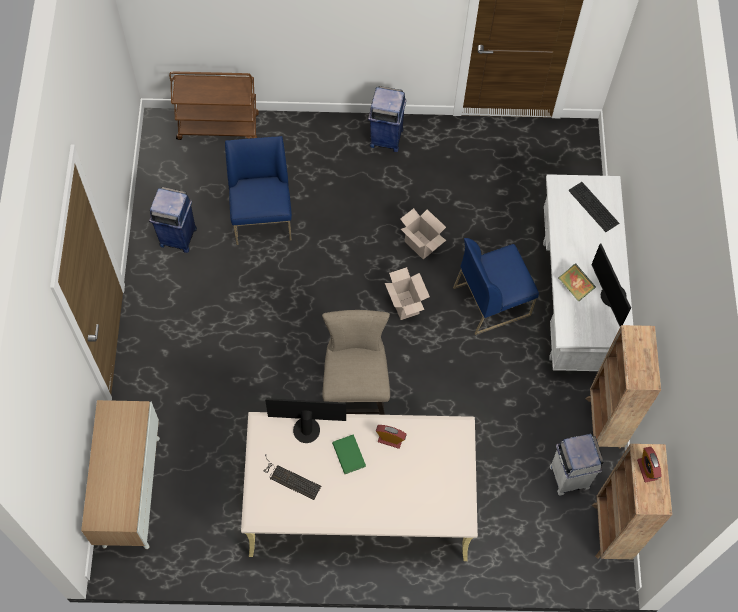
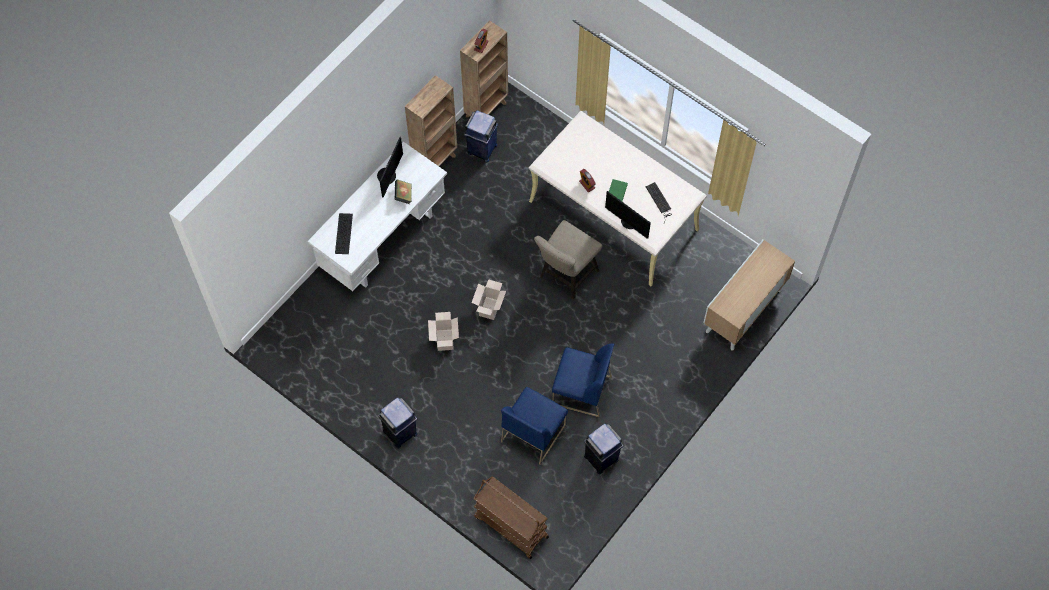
camera: 140 degrees left, 0 degrees up
(492, 300) = (433, 274): blue chair -> blue chair (581, 391)
(569, 476) = (482, 150): white trash can -> blue trash can

